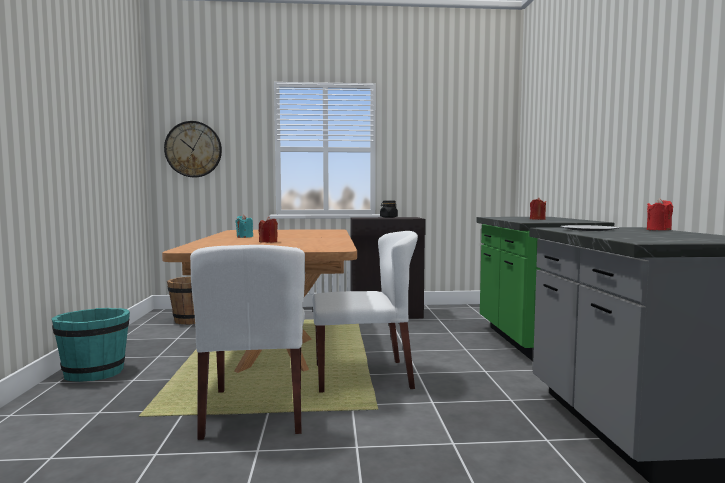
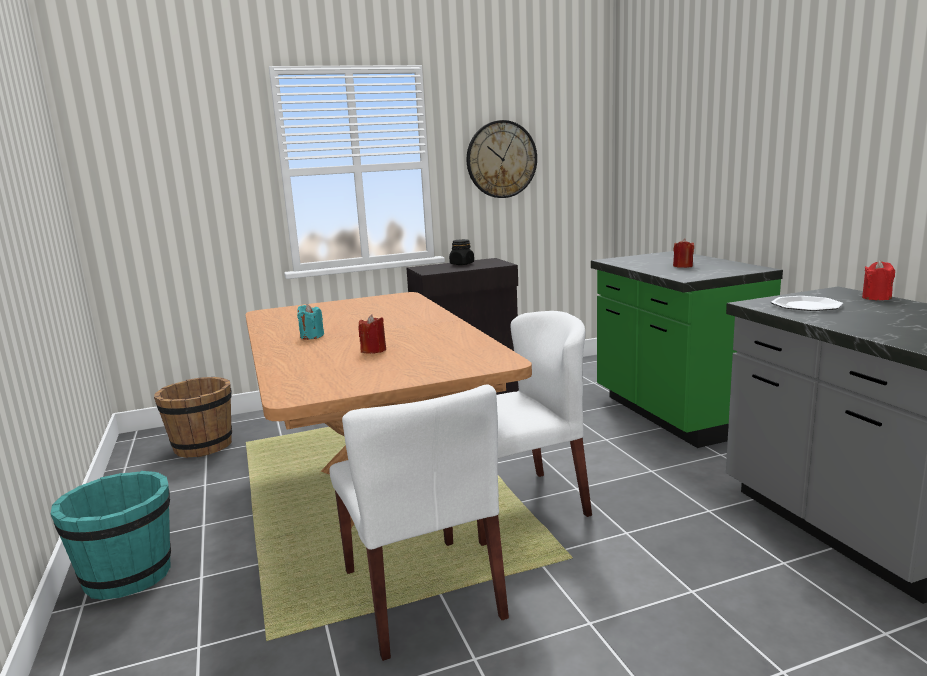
camera: 15 degrees left, 10 degrees up
(193, 149) = (149, 182): wall clock -> wall clock (501, 159)

